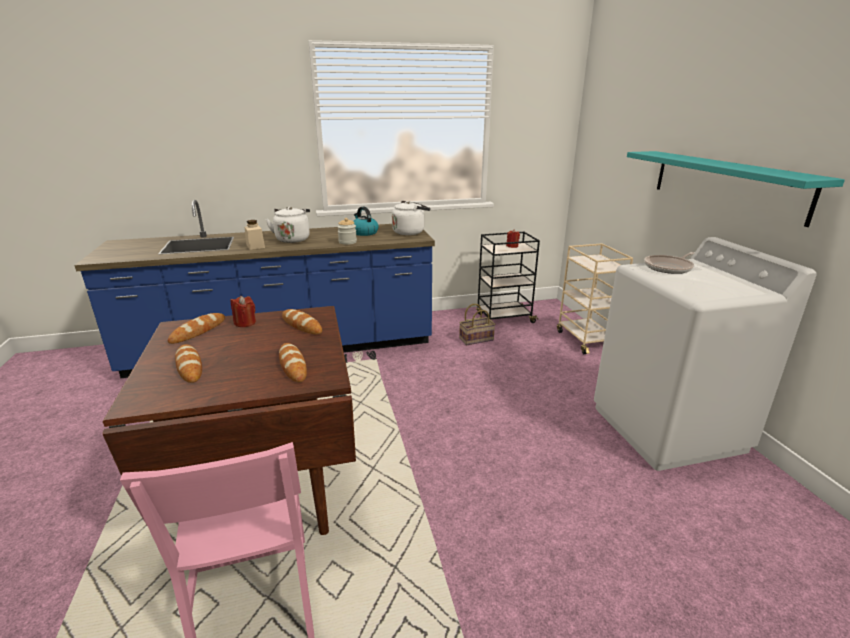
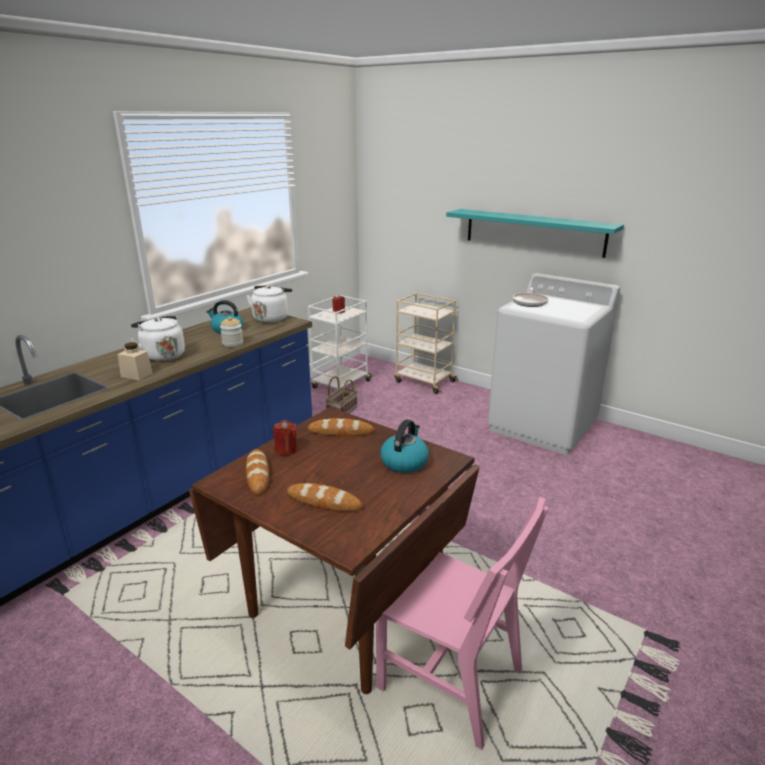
camera: 40 degrees left, 0 degrees up
(293, 365) = (404, 462): bread -> kettle
(504, 318) = (341, 385): black cart -> white cart

